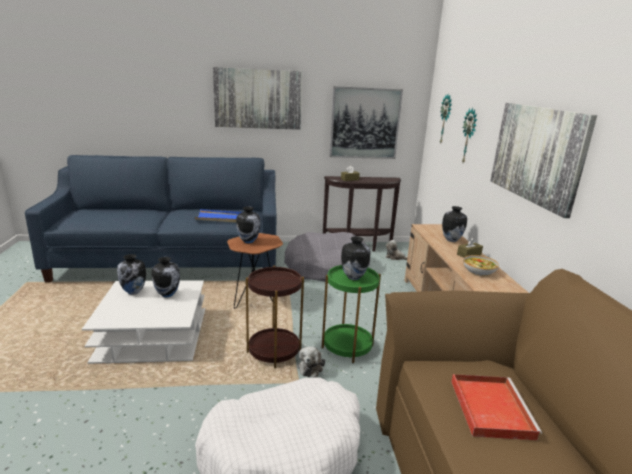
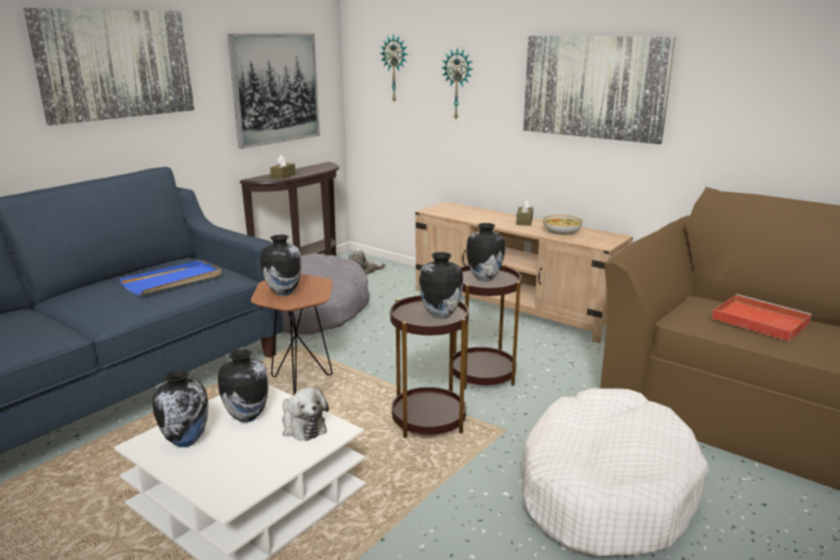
camera: 45 degrees left, 0 degrees up
(310, 367) = (488, 411): plush toy -> plush toy (302, 426)
(347, 346) = (482, 374): green side table -> brown side table
(451, 240) = (482, 214): vase -> vase (440, 315)

